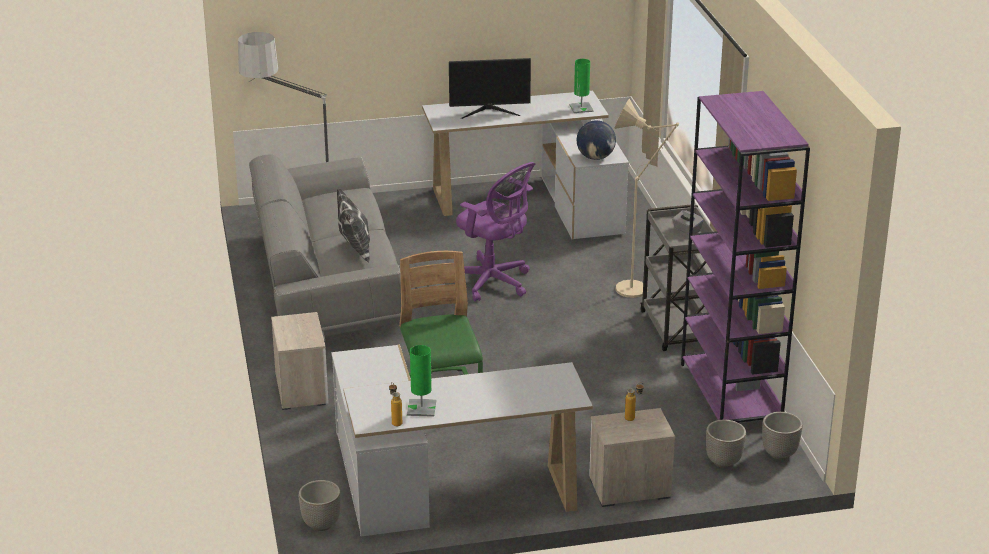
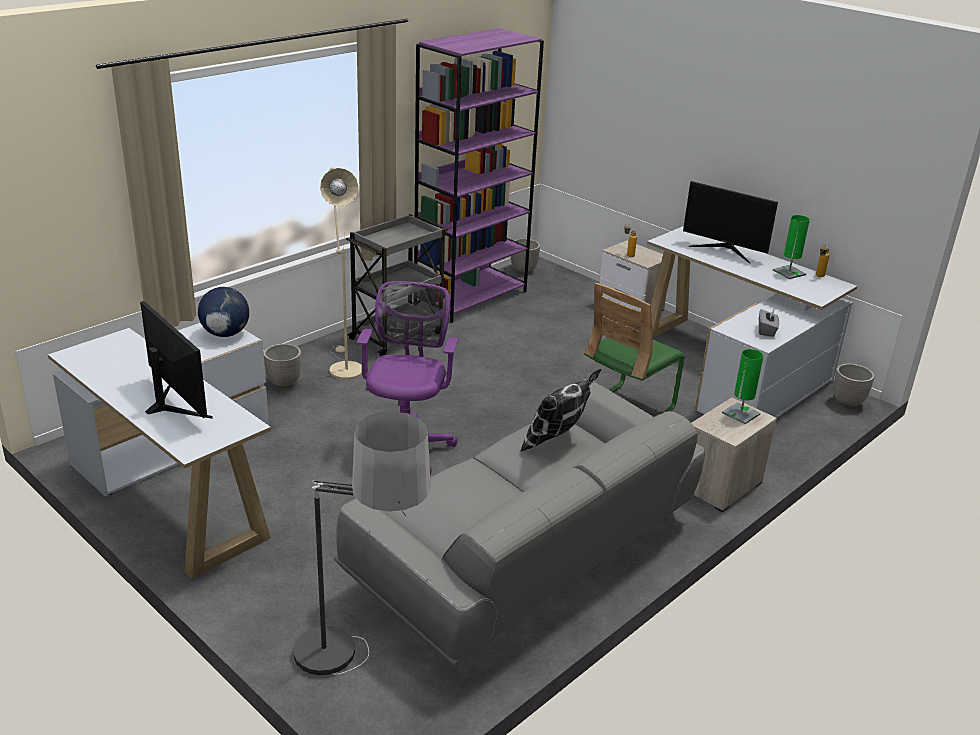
camera: 125 degrees left, 0 degrees up
(507, 396) = (724, 250): none -> monitor
(581, 108) = (118, 347): green table lamp -> green table lamp (740, 413)
(687, 230) = (392, 236): grey tissue box -> grey tissue box (766, 331)
(723, 462) = (558, 284): planter -> planter (284, 383)

